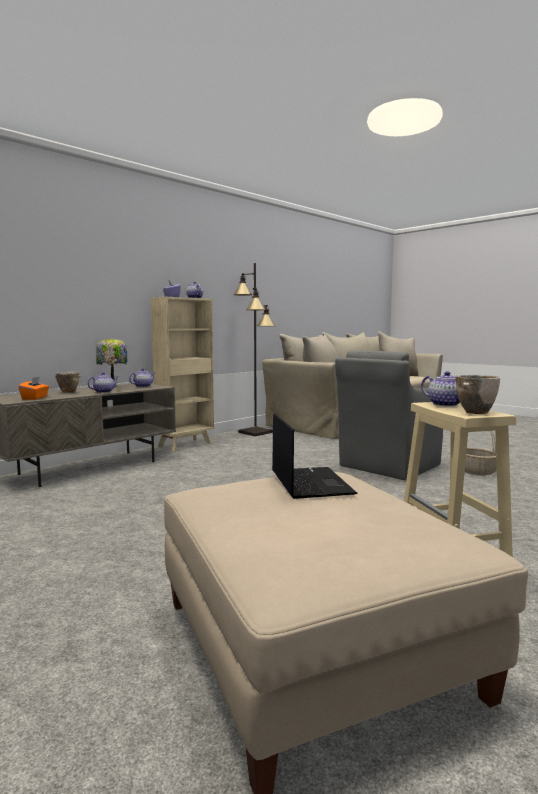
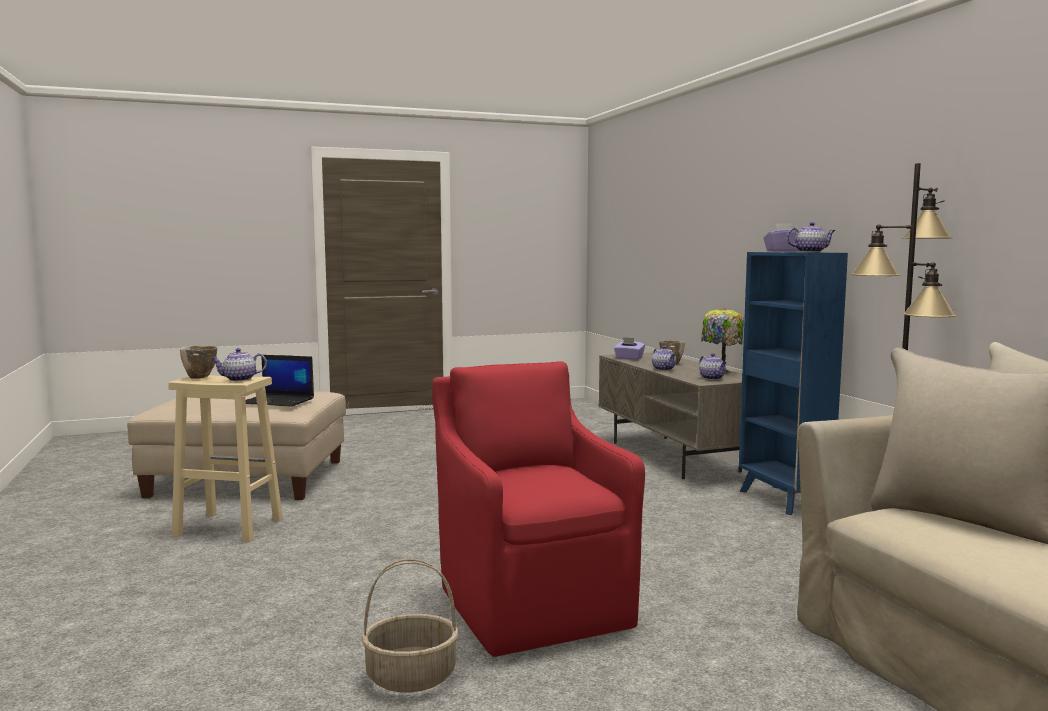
camera: 115 degrees right, 0 degrees up
(35, 398) = (629, 358): orange tissue box -> purple tissue box
(186, 444) = (783, 500): beige bookcase -> blue bookcase
(387, 466) = (532, 603): grey armchair -> red armchair

